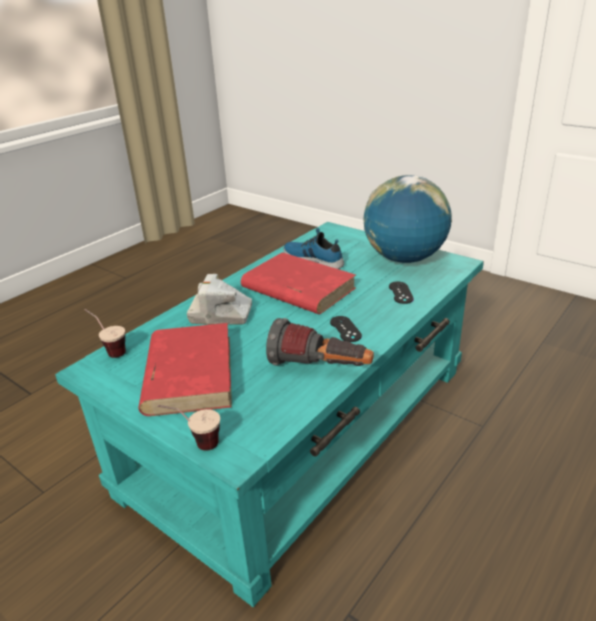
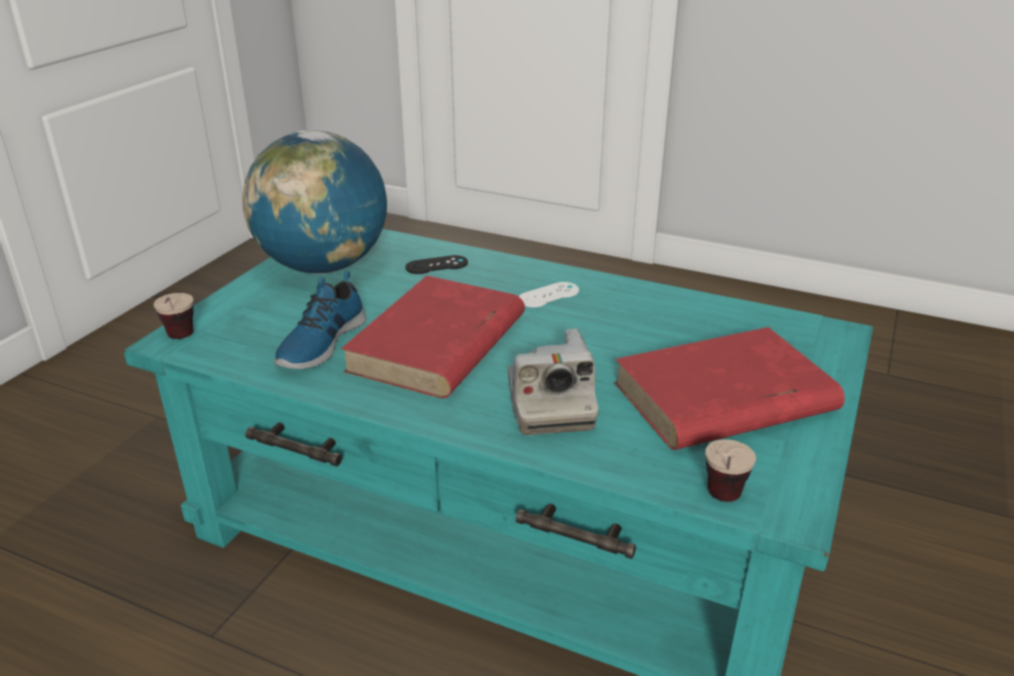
camera: 105 degrees left, 0 degrees up
(194, 444) = (844, 361): cup -> cup (180, 341)
(320, 368) = (647, 303): flashlight -> none
(345, 329) = (548, 295): black game controller -> white game controller

